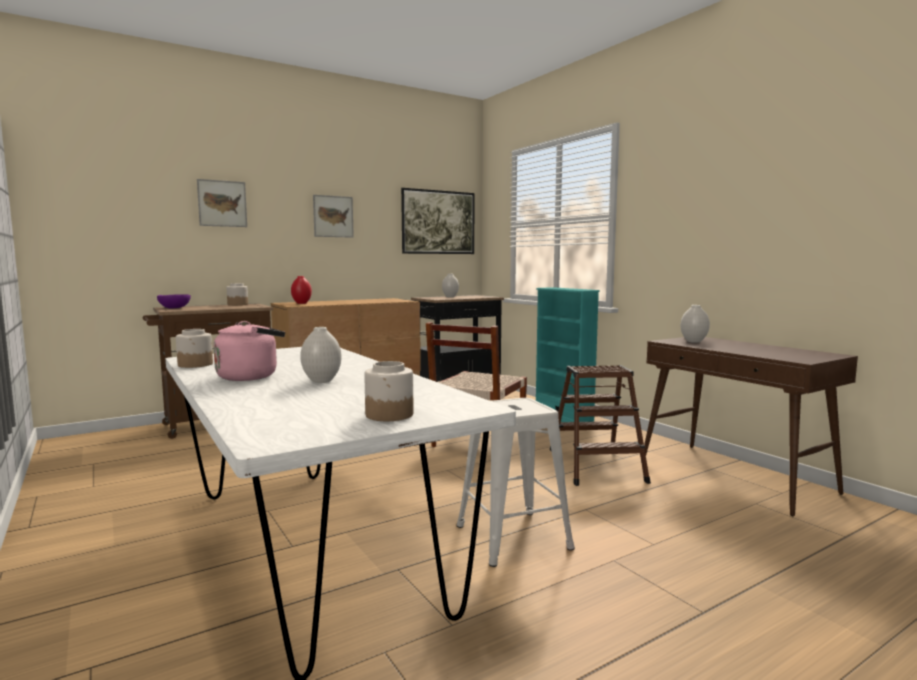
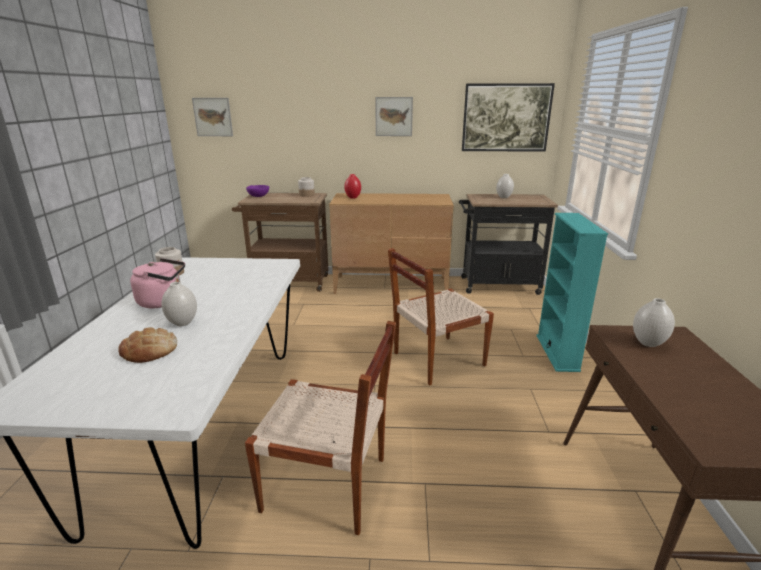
camera: 35 degrees right, 15 degrees up
(222, 203) = (299, 109): picture -> picture (213, 117)
(338, 395) = (150, 350): none -> bread
(390, 415) = (116, 396): jar -> none
(513, 537) = (329, 486): white stool -> chair
(595, 465) = (508, 430): brown step ladder -> none

